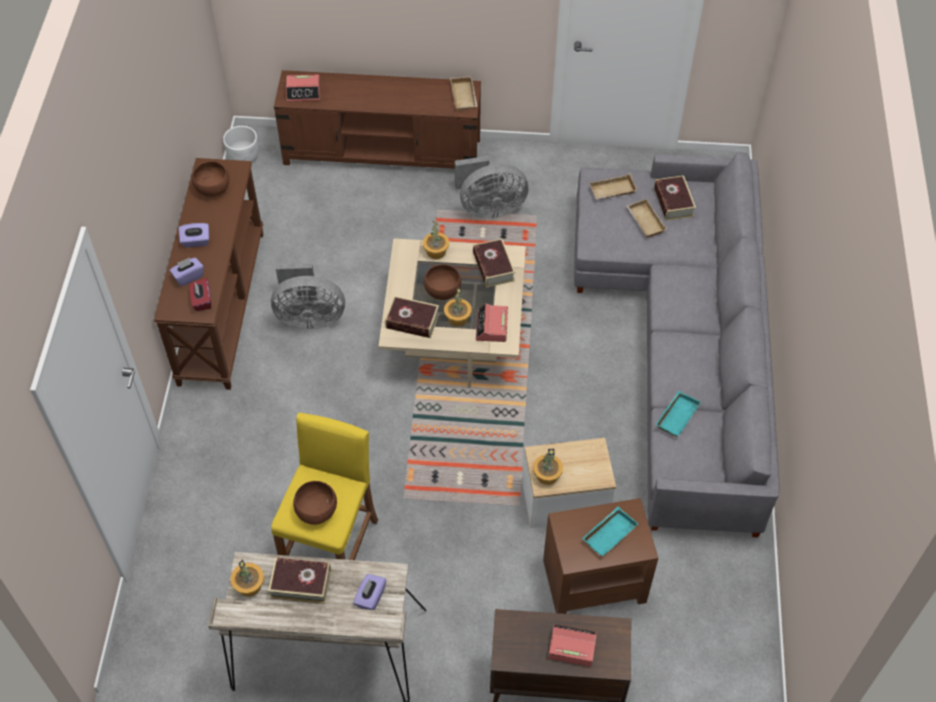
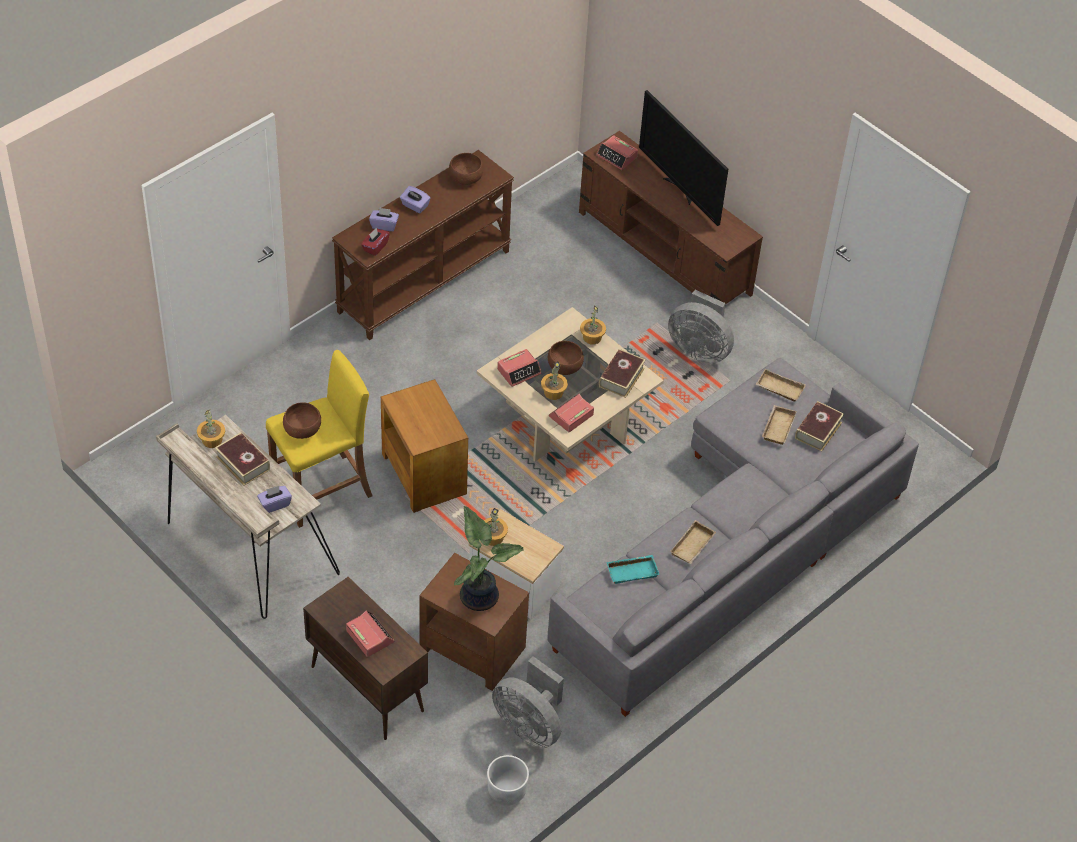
camera: 40 degrees right, 5 degrees down
(244, 157) = (555, 187): white planter -> white planter (507, 791)
(309, 317) = (476, 331): grey fan -> grey fan (529, 725)
(381, 86) = (680, 190): none -> television
(397, 466) = (424, 473): none -> brown side table
(412, 321) = (519, 371): book -> alarm clock
(465, 96) = (736, 239): beige tray -> beige tray (693, 546)
(609, 533) = (480, 595): turquoise tray -> potted plant

